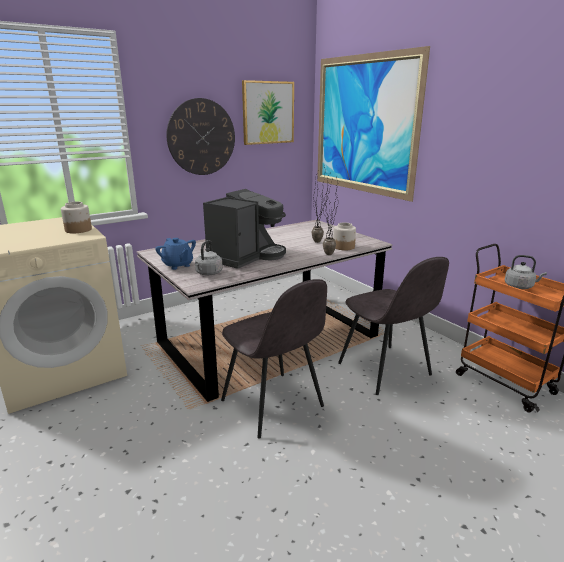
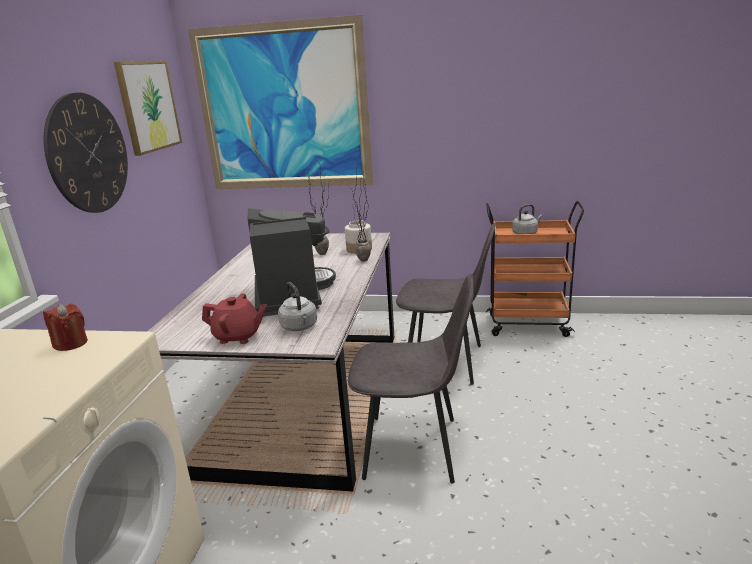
camera: 45 degrees left, 0 degrees up
(78, 230) = (71, 344): jar -> red candle
(177, 265) = (238, 337): blue teapot -> red teapot

